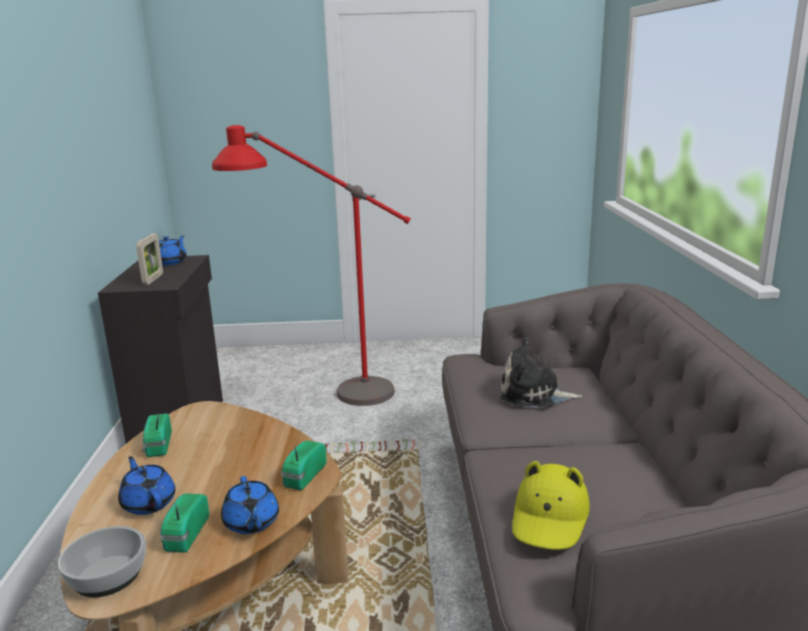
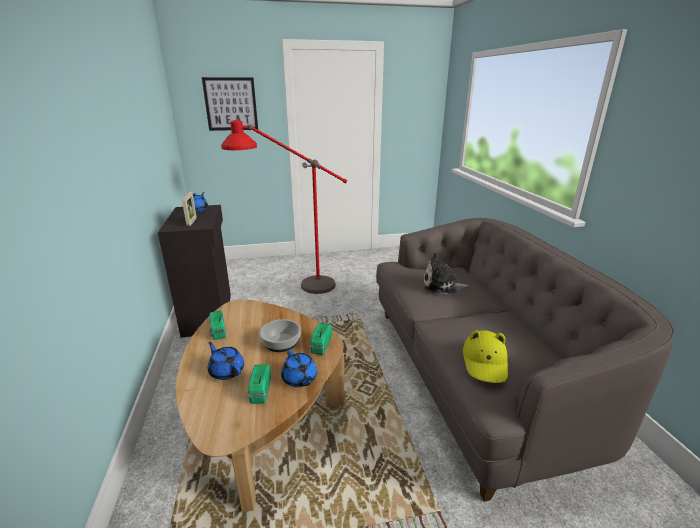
camera: 10 degrees left, 5 degrees up
(108, 576) = (218, 424): bowl -> bowl (281, 343)
(244, 101) = (231, 104): none -> picture

